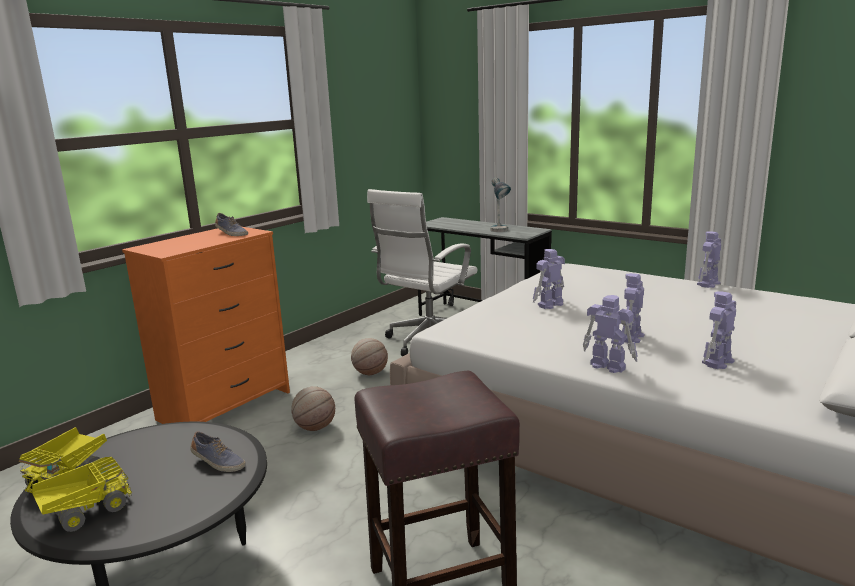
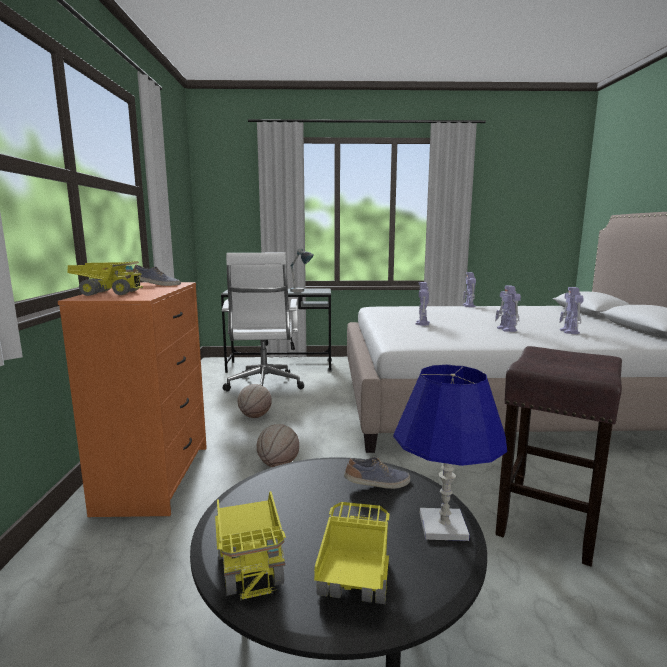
camera: 40 degrees left, 5 degrees down
(171, 242) = (108, 293): none -> toy truck
(188, 510) = (443, 526): none -> blue table lamp
(607, 366) = (535, 342): toy robot -> none

